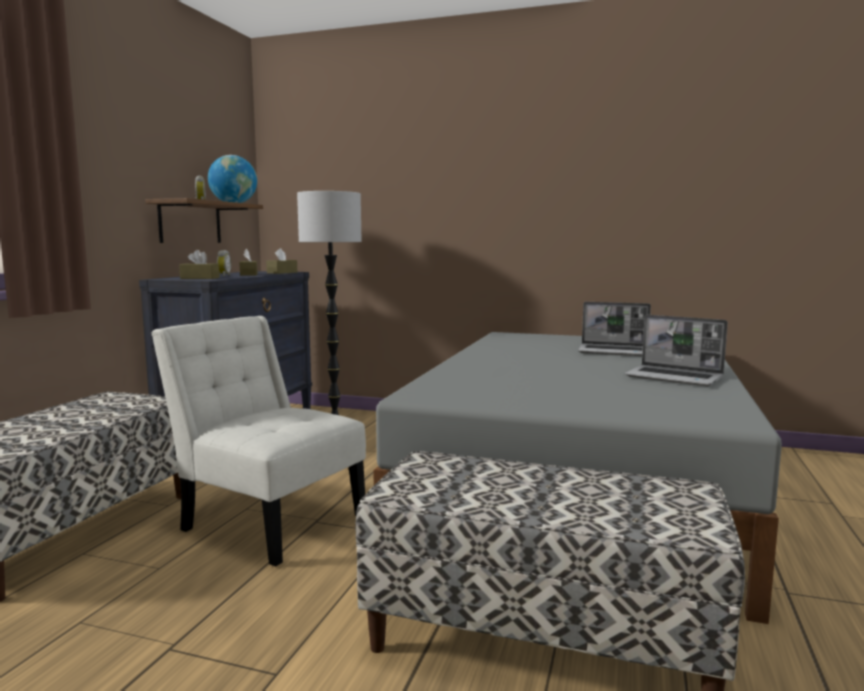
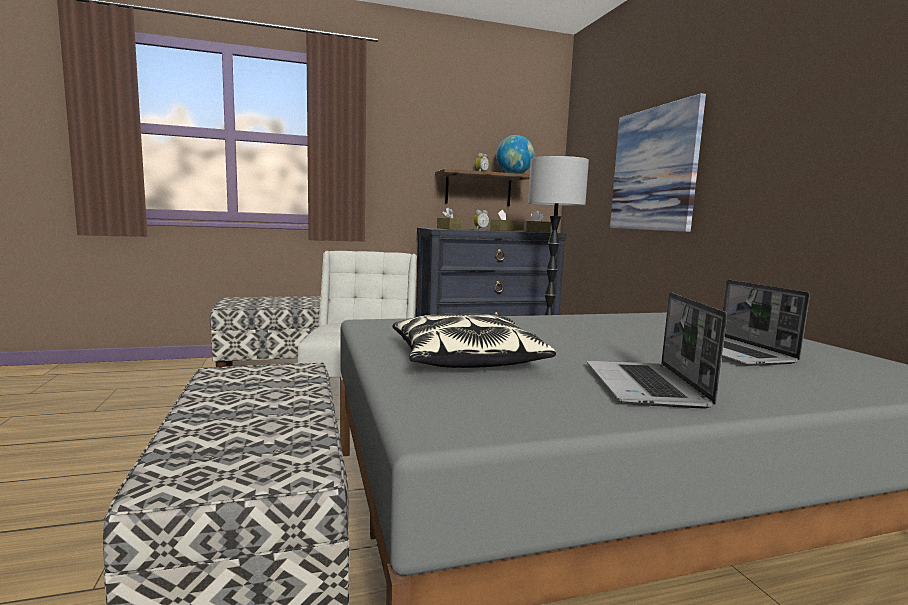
camera: 55 degrees right, 0 degrees up
(412, 206) = (654, 169): none -> picture
(581, 394) = (465, 359): none -> pillow

